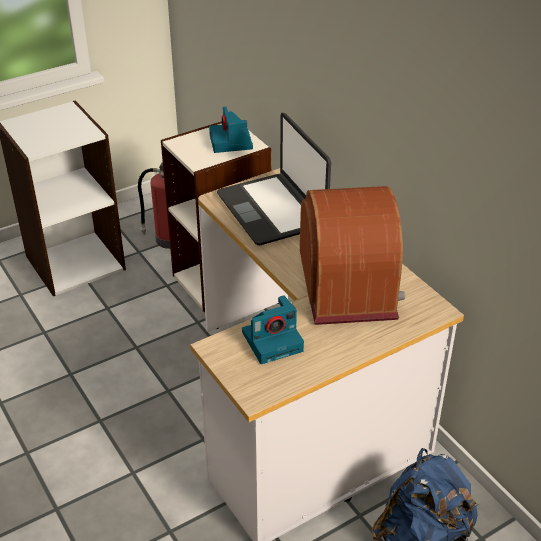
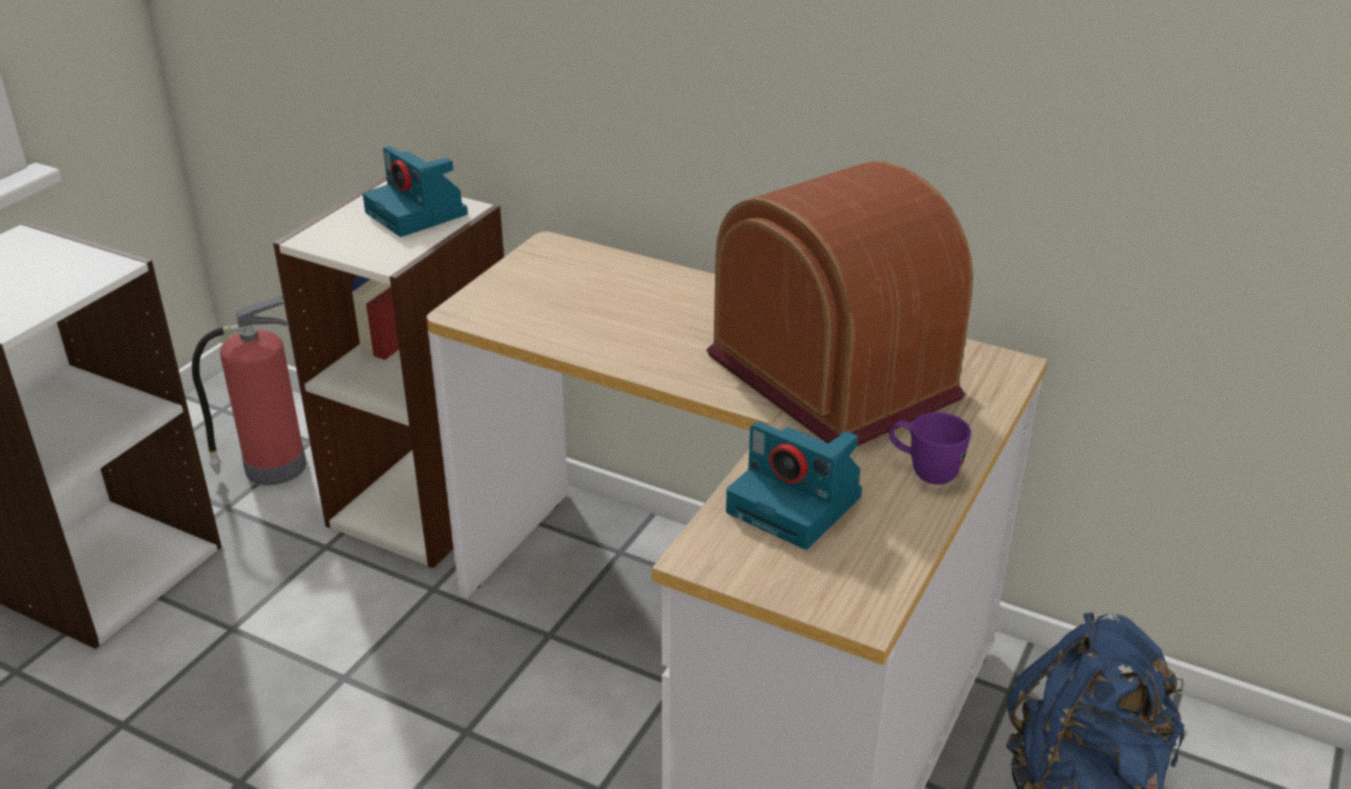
camera: 30 degrees left, 5 degrees down
(272, 210) = (586, 300): laptop -> none
(273, 340) = (797, 505): camera -> camera turned 90 degrees clockwise
(343, 347) = (923, 472): none -> purple mug

